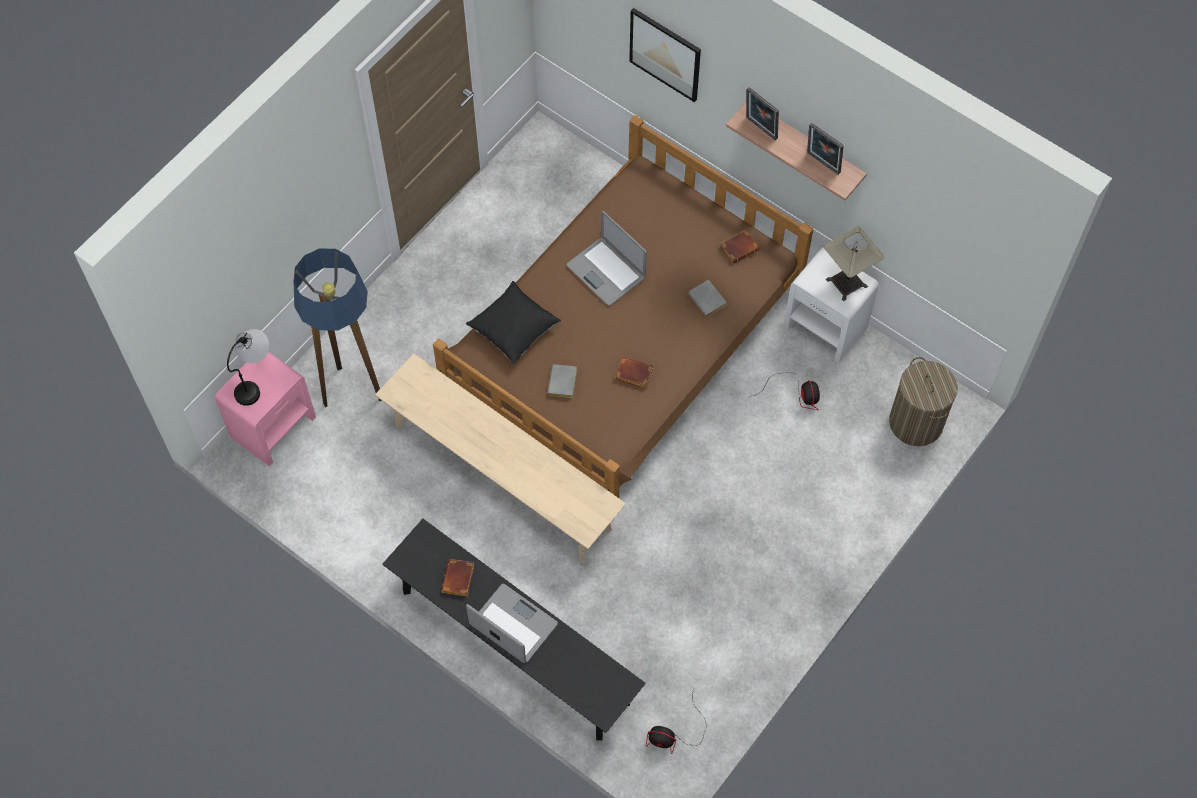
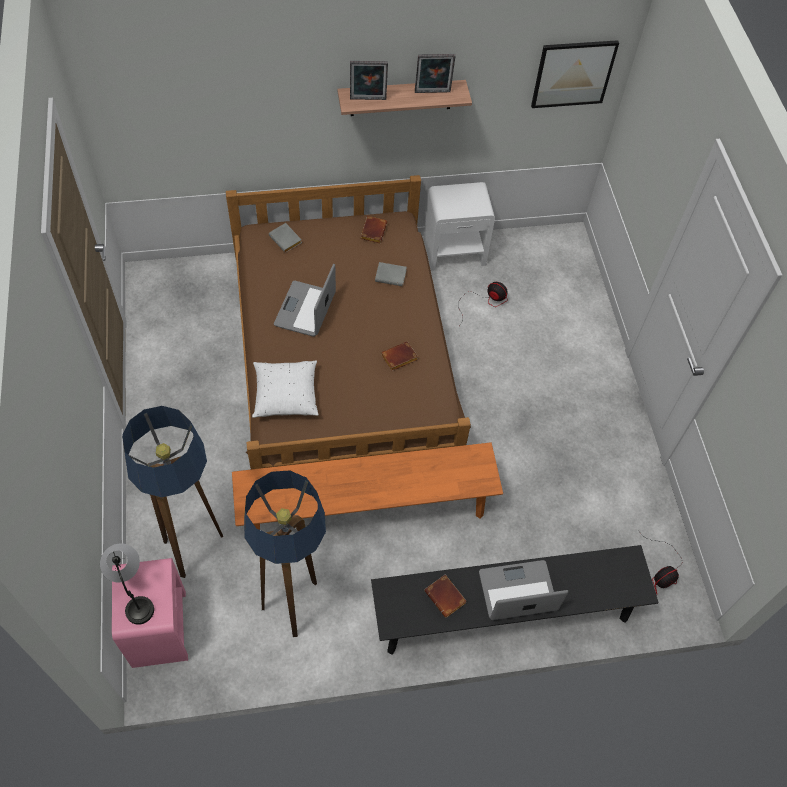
camera: 50 degrees left, 5 degrees down
(378, 496) = (295, 603): none -> floor lamp
(502, 477) = (366, 511): beige bench -> orange bench
(514, 329) = (286, 396): black pillow -> white pillow
(563, 384) = (361, 402): grey book -> grey book (286, 240)
(606, 271) = (306, 309): laptop -> laptop turned 105 degrees clockwise
(665, 54) = (244, 101): picture -> picture (573, 73)
(846, 283) = (469, 196): table lamp -> none
(916, 422) = (565, 263): laundry basket -> none

